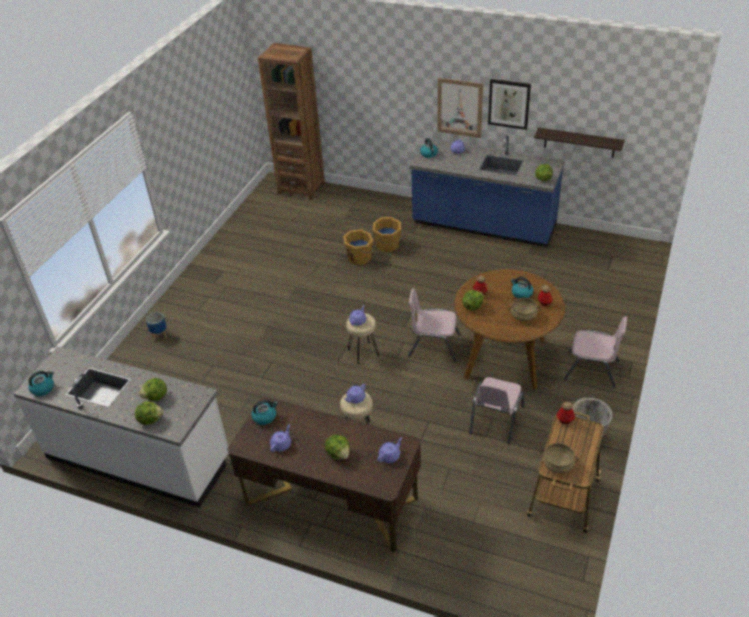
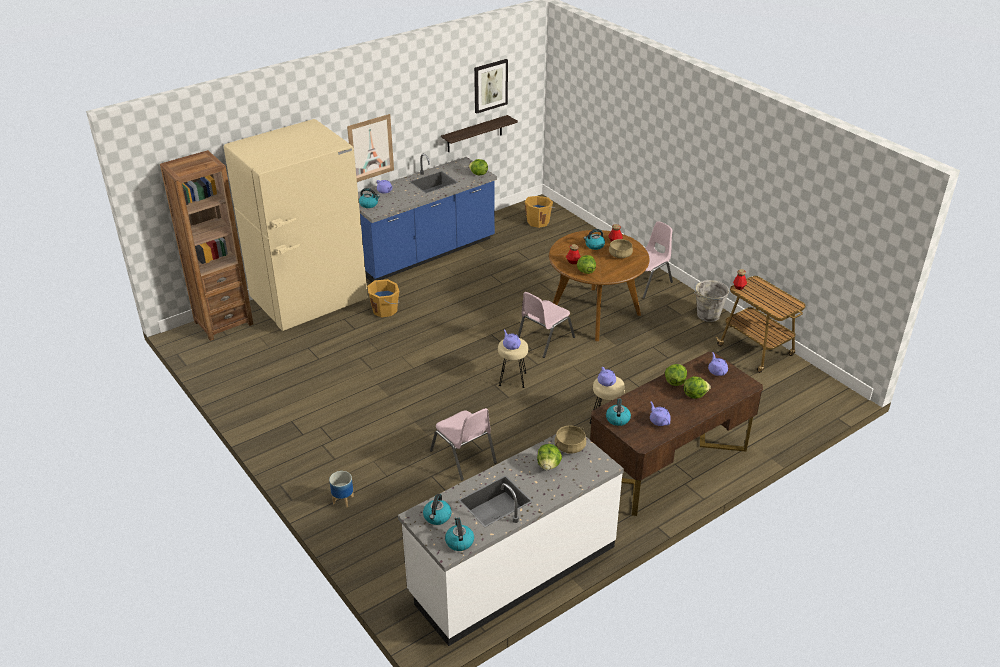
camera: 60 degrees left, 5 degrees down
(64, 366) = (437, 517): none -> kettle
(150, 419) = (576, 477): lettuce -> lettuce (675, 382)
(360, 258) = (382, 331): orange bucket -> orange bucket (538, 221)
(361, 208) = (309, 302): none -> beige fridge
(495, 420) = (656, 346): pink chair -> pink chair (463, 457)
(509, 103) = (414, 123): picture -> picture (490, 85)
(558, 464) = (777, 307): beige cooking pot -> beige cooking pot (570, 447)

